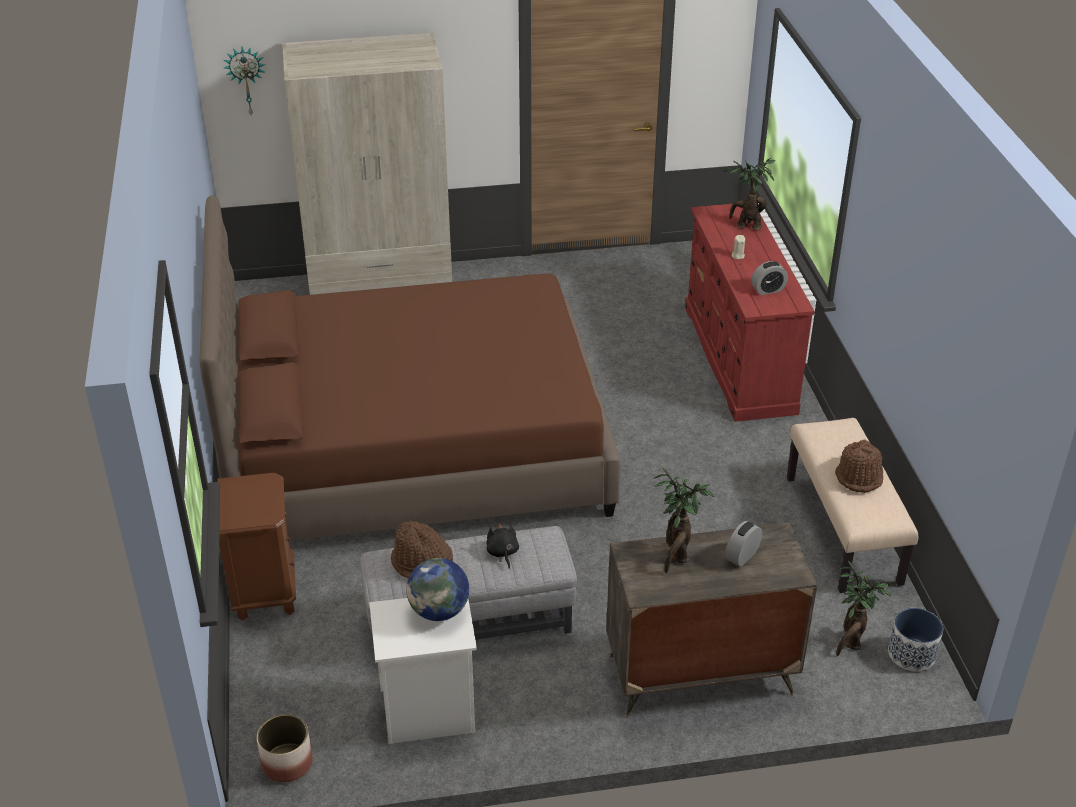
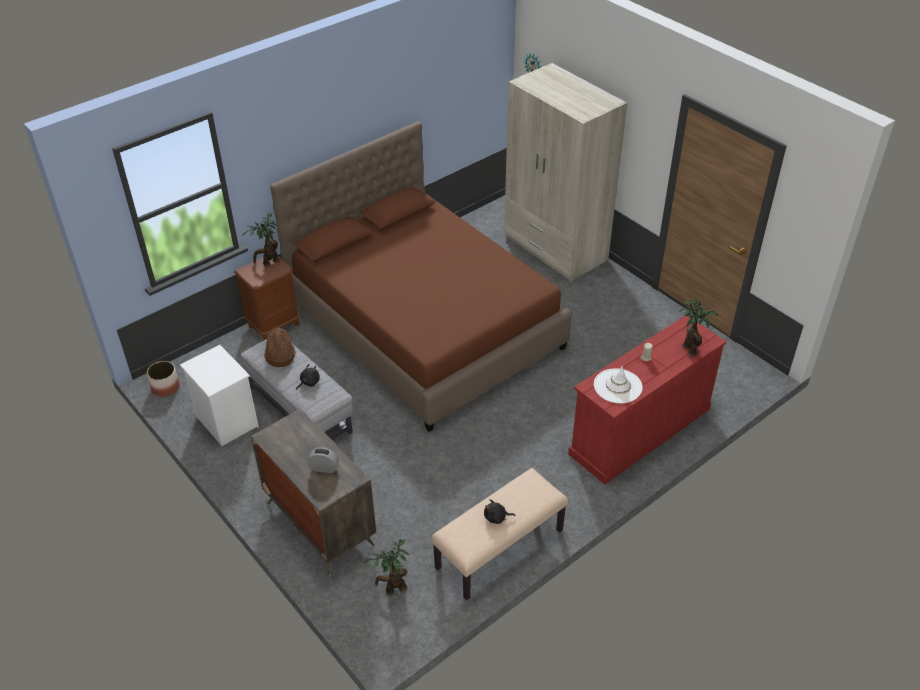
camera: 60 degrees right, 5 degrees up
(439, 611) = (227, 371): globe -> none
(676, 556) = (306, 439): potted plant -> potted plant (269, 262)
(768, 290) = (617, 386): alarm clock -> white hat
(859, 476) = (496, 517): brown hat -> black plush toy
(911, 654) = (402, 625): planter -> none

